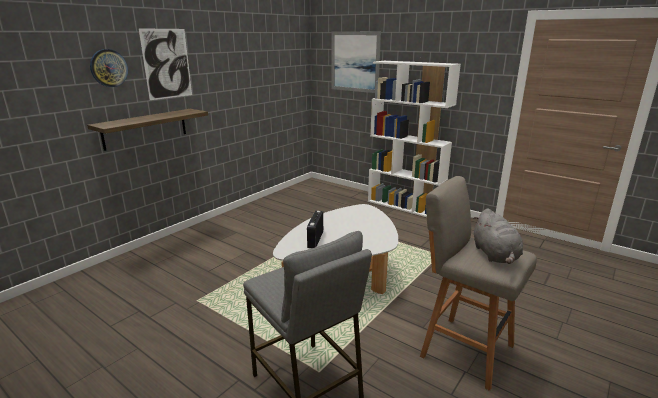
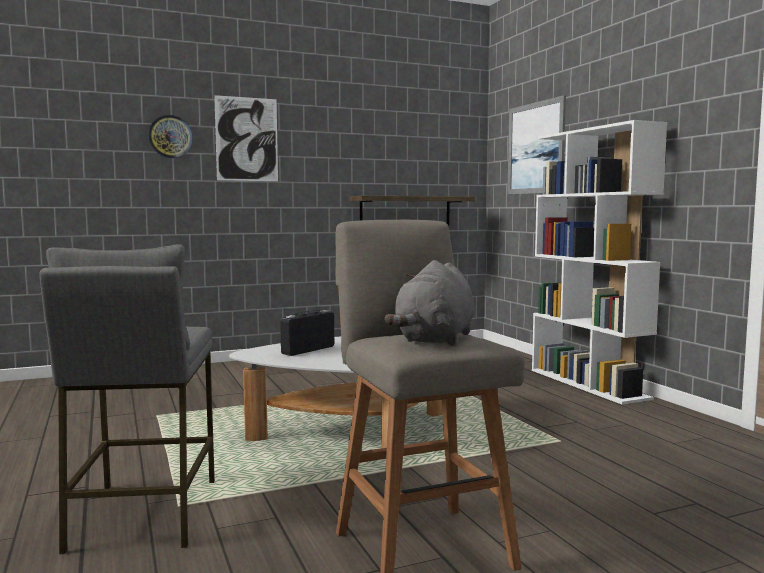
camera: 30 degrees right, 15 degrees down
(145, 128) = (206, 214): shelf -> shelf (405, 211)

